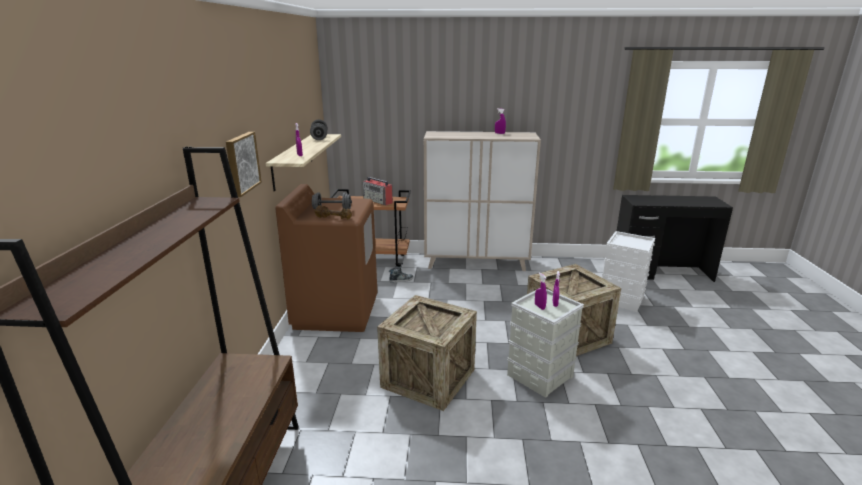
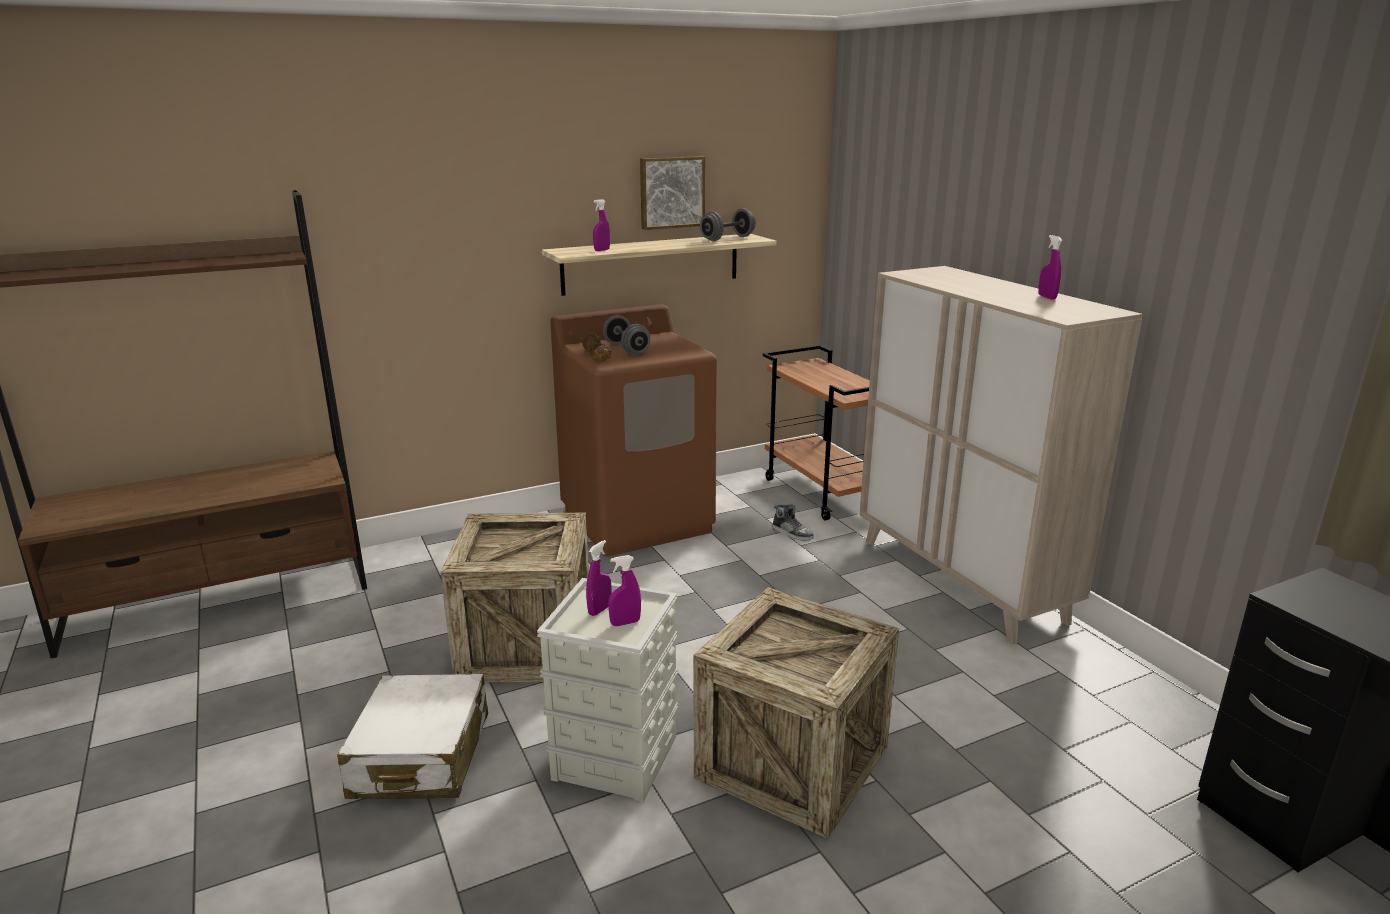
camera: 60 degrees right, 0 degrees up
(241, 163) = (462, 236): picture -> picture (671, 192)
(378, 201) = (838, 382): radio -> none
(502, 436) = (421, 756): none -> white suitcase
(622, 299) = (1072, 822): white storage box -> none

